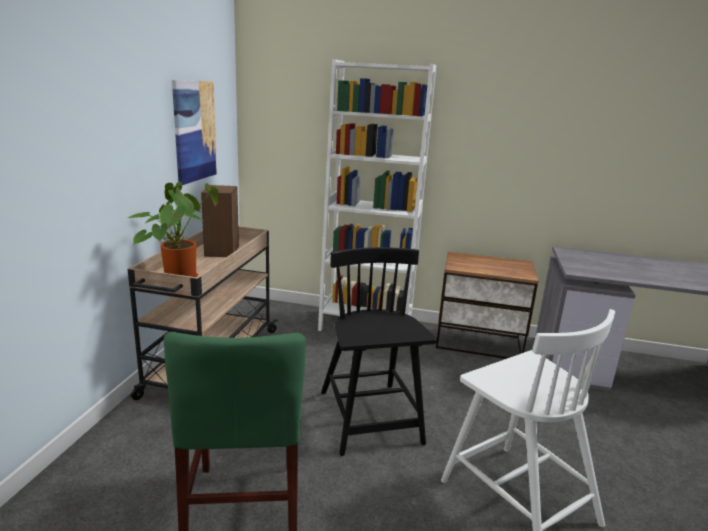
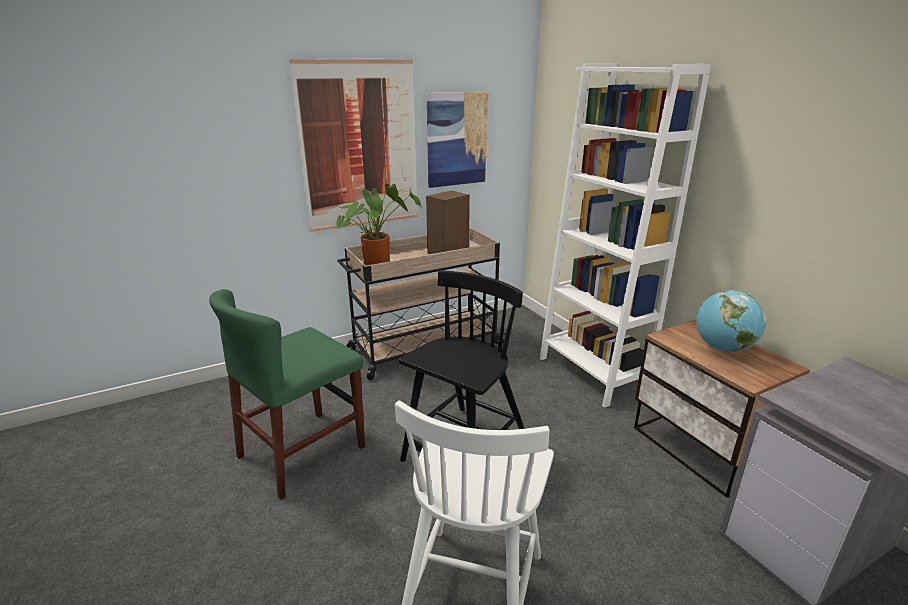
camera: 50 degrees right, 5 degrees up
(124, 141) = (359, 146): none -> picture
(488, 264) = (723, 348): none -> globe

